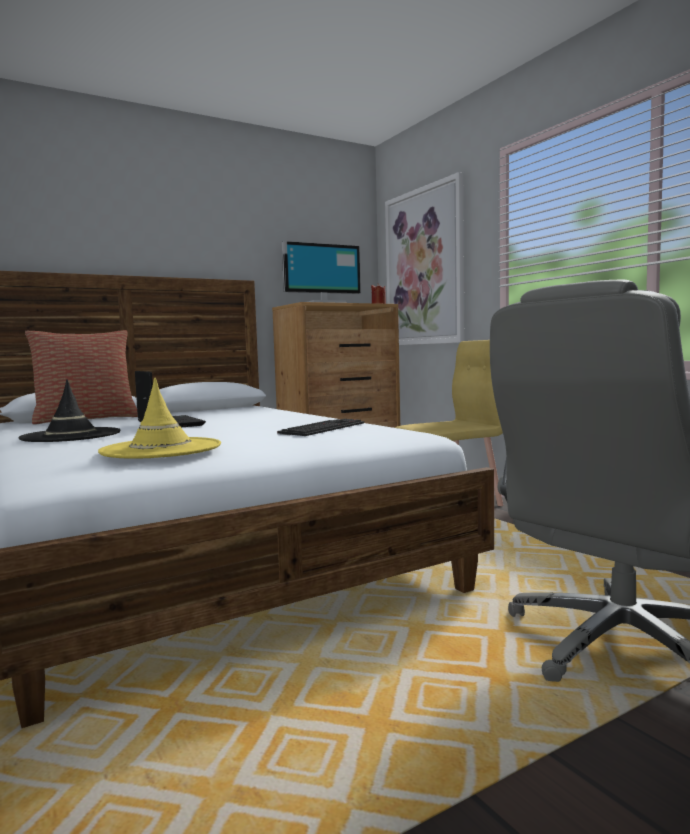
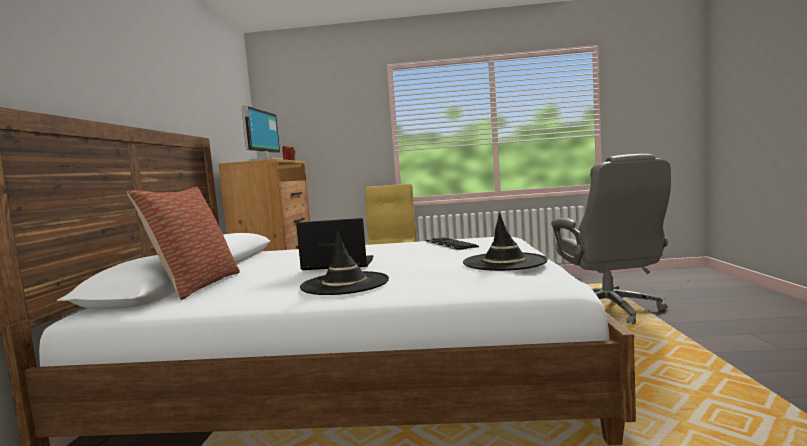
camera: 55 degrees left, 0 degrees up
(161, 449) = (504, 262): yellow hat -> black hat
(424, 267) = (316, 134): picture -> none

